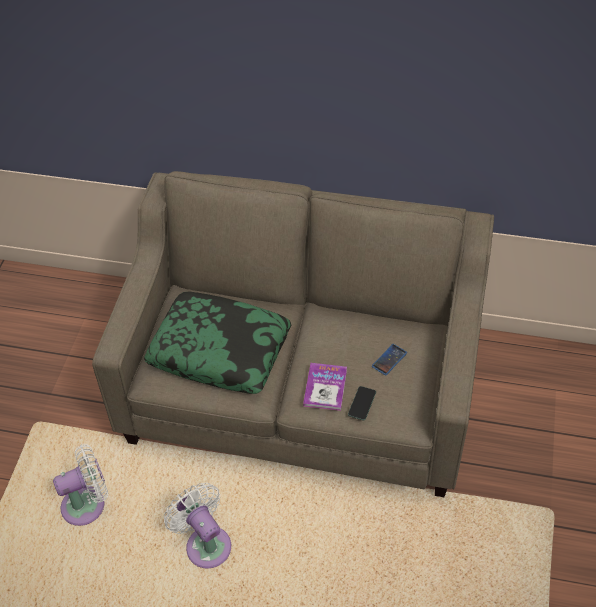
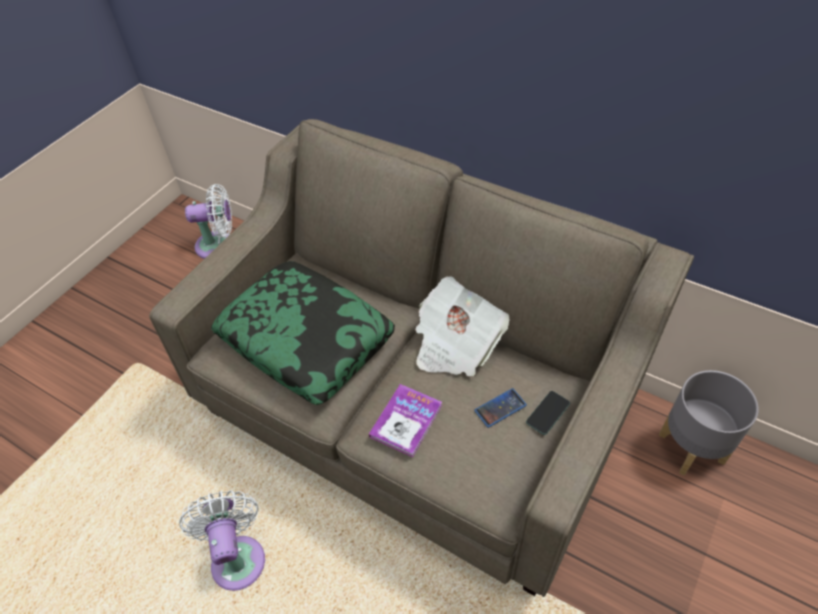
camera: 20 degrees right, 0 degrees up
(88, 504) = (141, 467): white fan -> white fan (218, 245)
(338, 321) = (456, 342): none -> newspaper
(362, 403) = (443, 456): phone -> phone (548, 413)
(523, 360) = (692, 447): none -> grey planter

